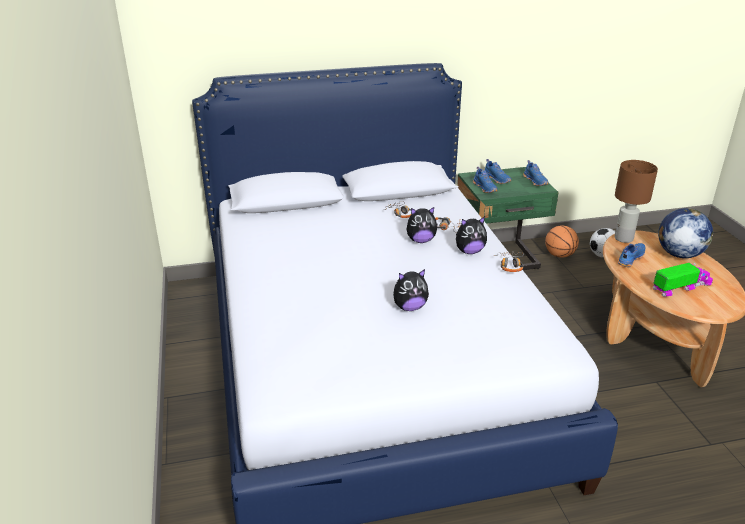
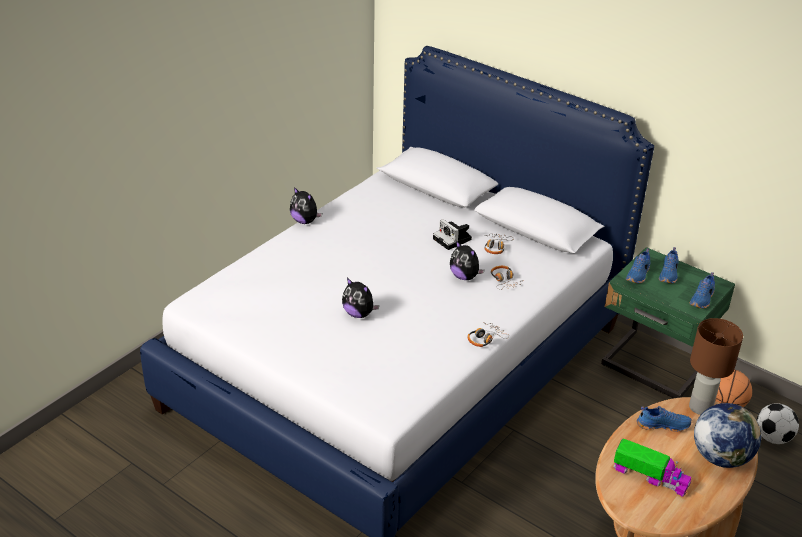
camera: 50 degrees right, 5 degrees up
(367, 225) = (453, 240): none -> camera
(469, 251) = (480, 308): plush toy -> plush toy (305, 221)

